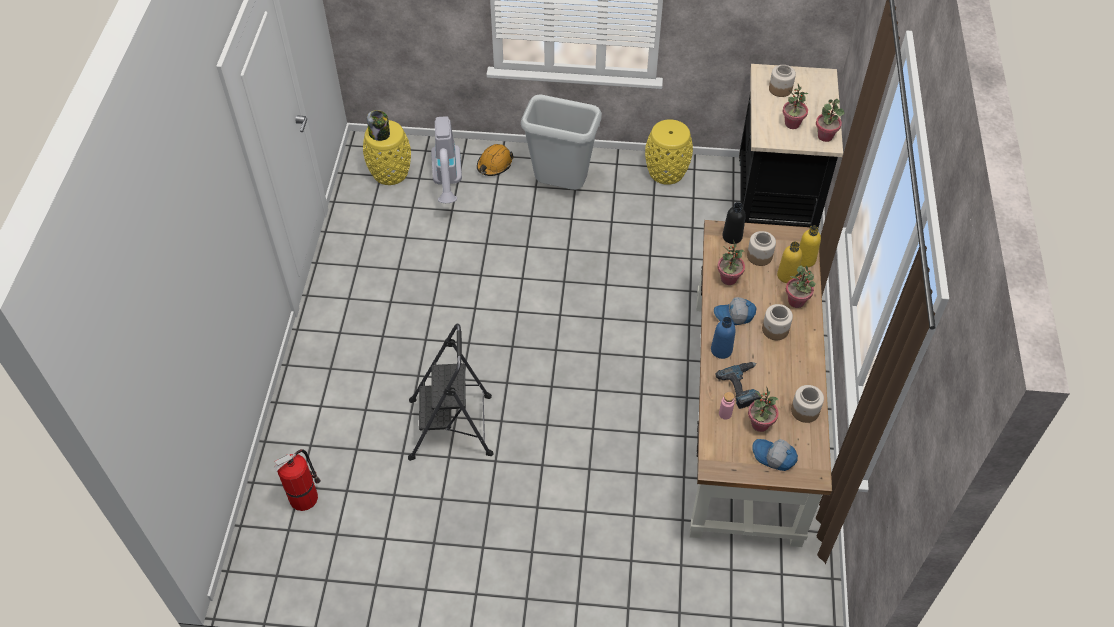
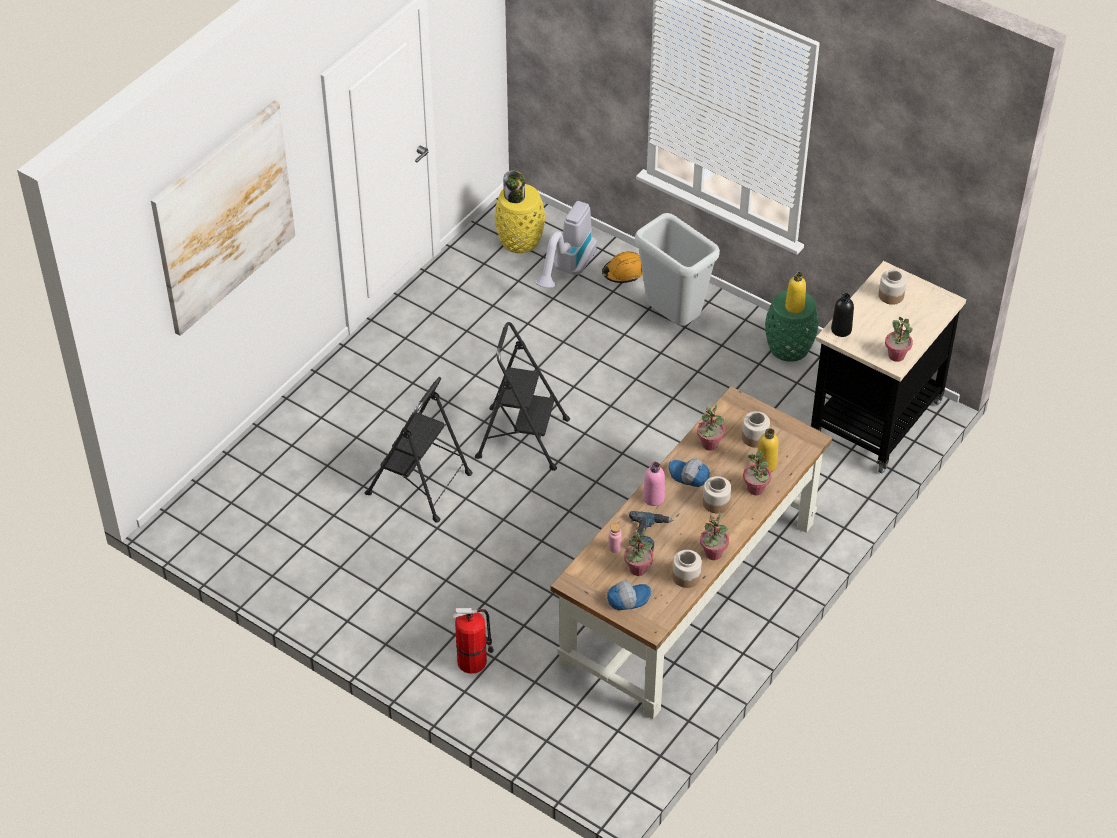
camera: 30 degrees right, 5 degrees down
(187, 257) = (224, 217): none -> picture
(305, 497) = (260, 483): fire extinguisher -> fire extinguisher (473, 661)
(508, 343) = (519, 436): none -> black step ladder
(666, 172) = (789, 347): yellow stool -> green stool
(721, 350) = (653, 498): blue bottle -> pink bottle
(732, 236) = (743, 410): black bottle -> black bottle (841, 330)
(773, 457) = (628, 598): cap -> cap turned 105 degrees clockwise
(792, 124) = (874, 331): potted plant -> potted plant (713, 553)
(805, 260) = (795, 458): yellow bottle -> yellow bottle (794, 306)

